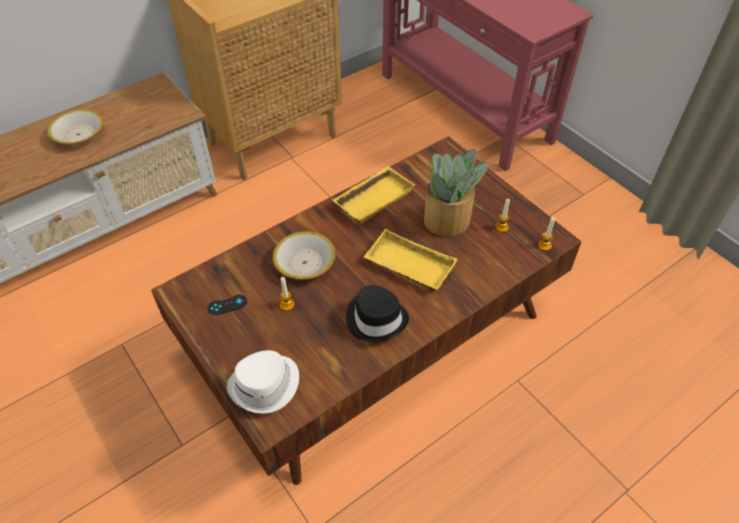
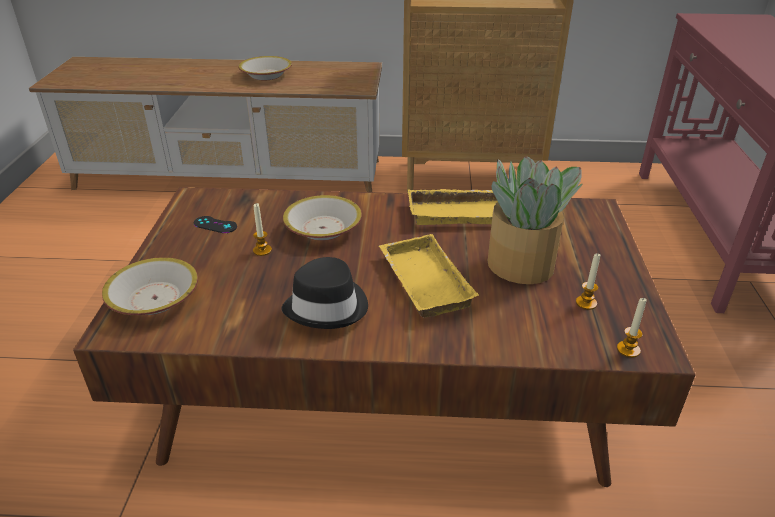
camera: 40 degrees right, 15 degrees down
(265, 385) = (155, 299): white hat -> bowl

